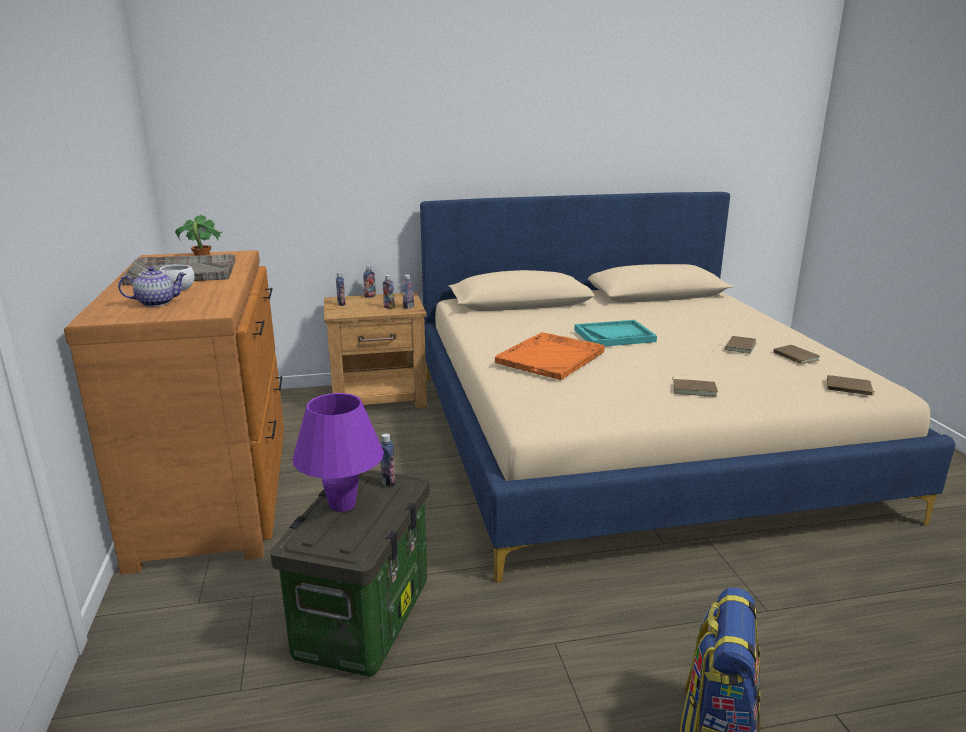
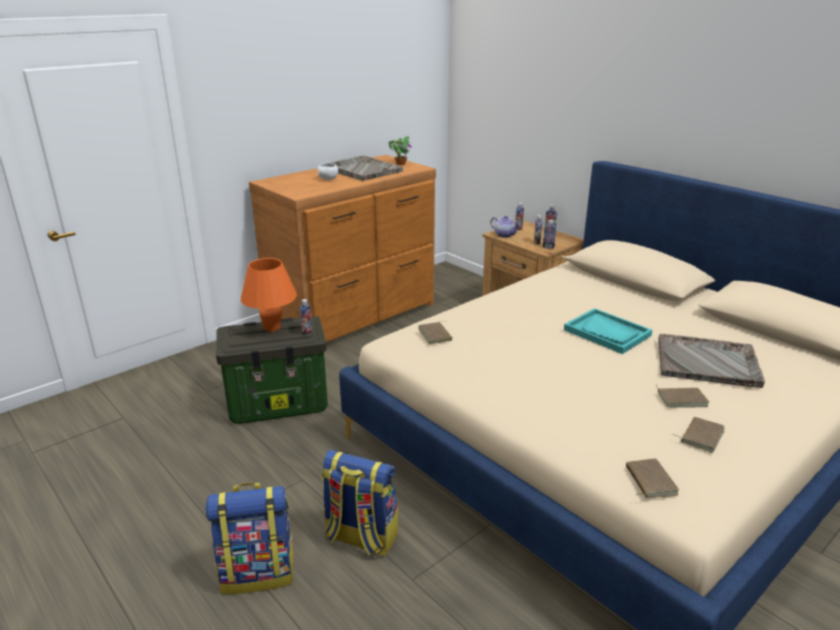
camera: 60 degrees right, 5 degrees up
(157, 303) = (301, 182): teapot -> teapot (505, 235)
(342, 504) = (272, 328): purple table lamp -> orange table lamp
(551, 357) = (512, 318): orange tray -> none
(688, 626) = (360, 537): none -> backpack
(691, 324) = (708, 362): none -> grey tray
(694, 389) = (529, 392): brown book -> brown book (436, 335)

